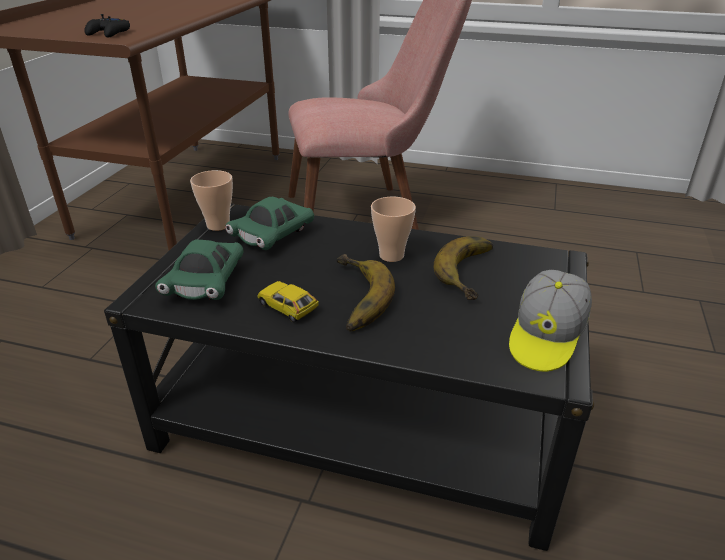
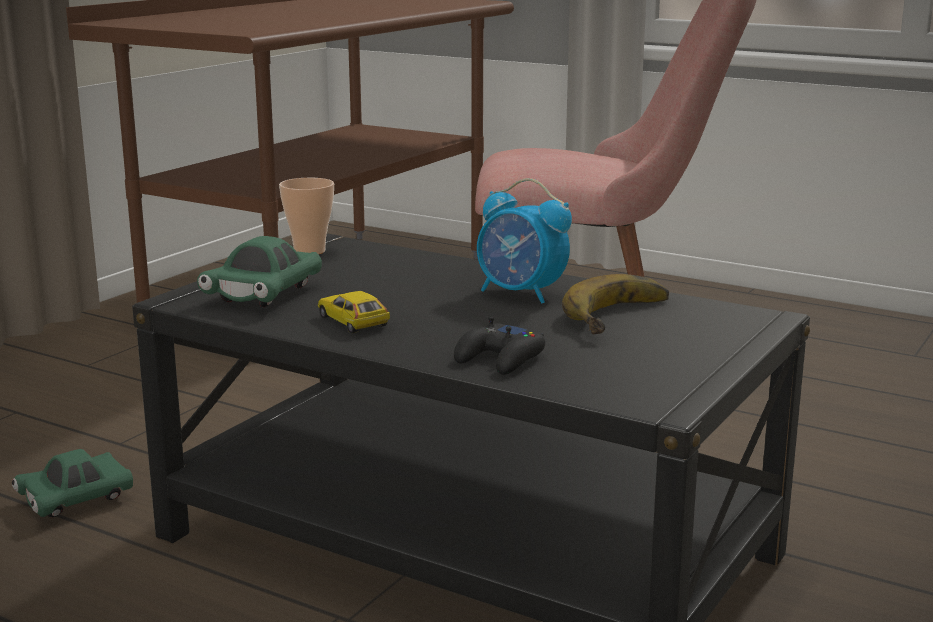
camera: 15 degrees right, 15 degrees down
(109, 33) = (236, 28): black game controller -> black game controller (500, 359)
(273, 236) = (374, 266): green toy car -> green toy car (76, 501)
(352, 298) = (440, 322): banana -> none
(391, 255) = (521, 294): cup -> alarm clock
(546, 337) = (675, 374): cap -> none

